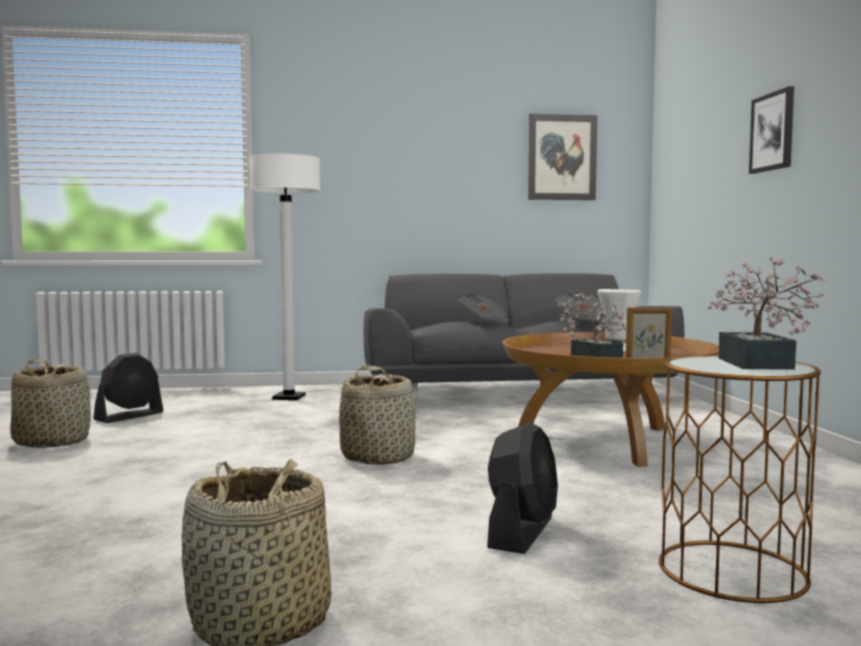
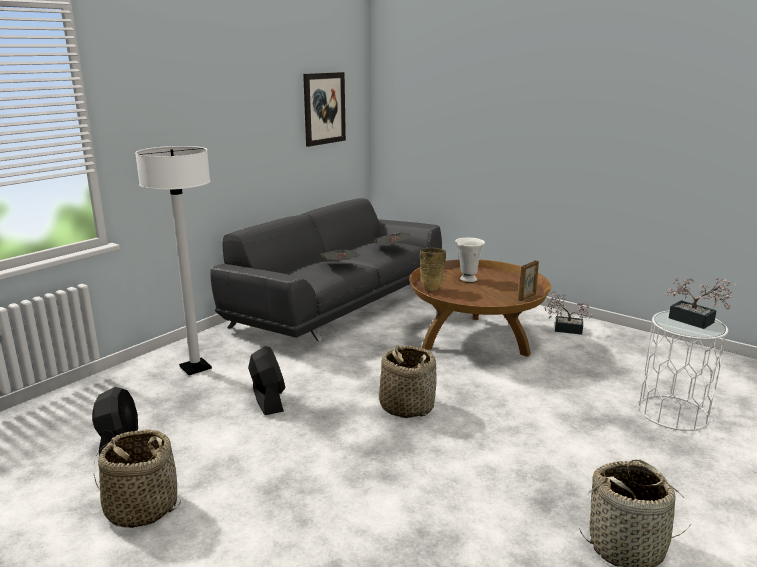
camera: 45 degrees left, 15 degrees up
(521, 532) = (583, 430): black fan -> black fan (268, 400)
(545, 349) = (432, 289): none -> beige vase
(592, 356) = (478, 293): potted plant -> potted plant (564, 329)
(731, 570) = (672, 412): brown side table -> white side table
(772, 132) = (517, 120): picture -> none

